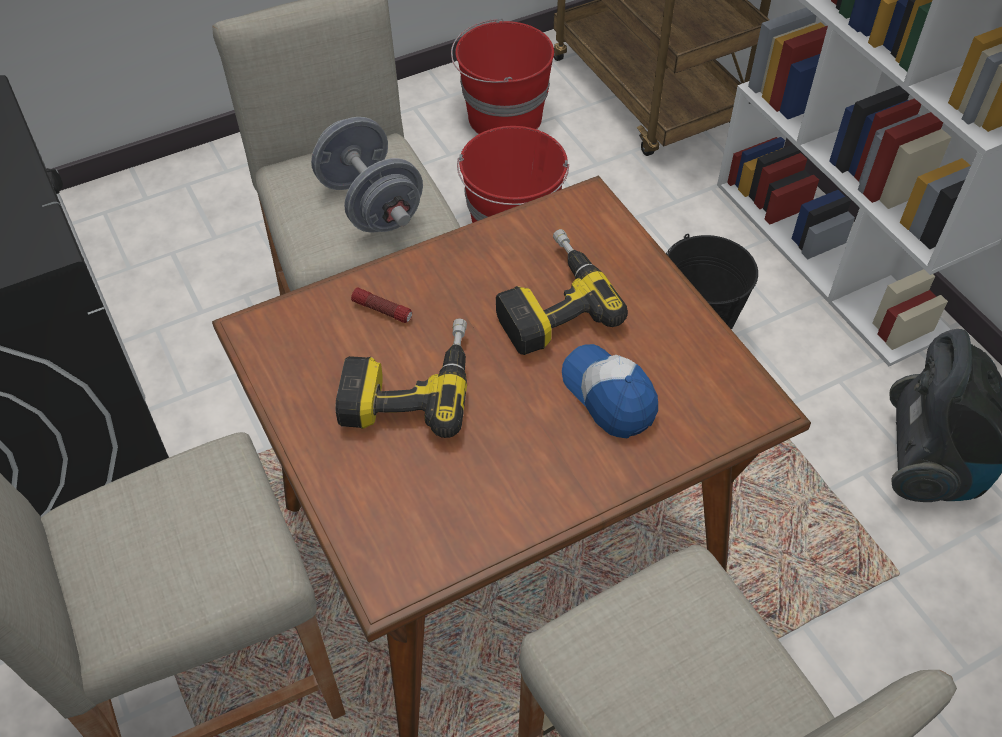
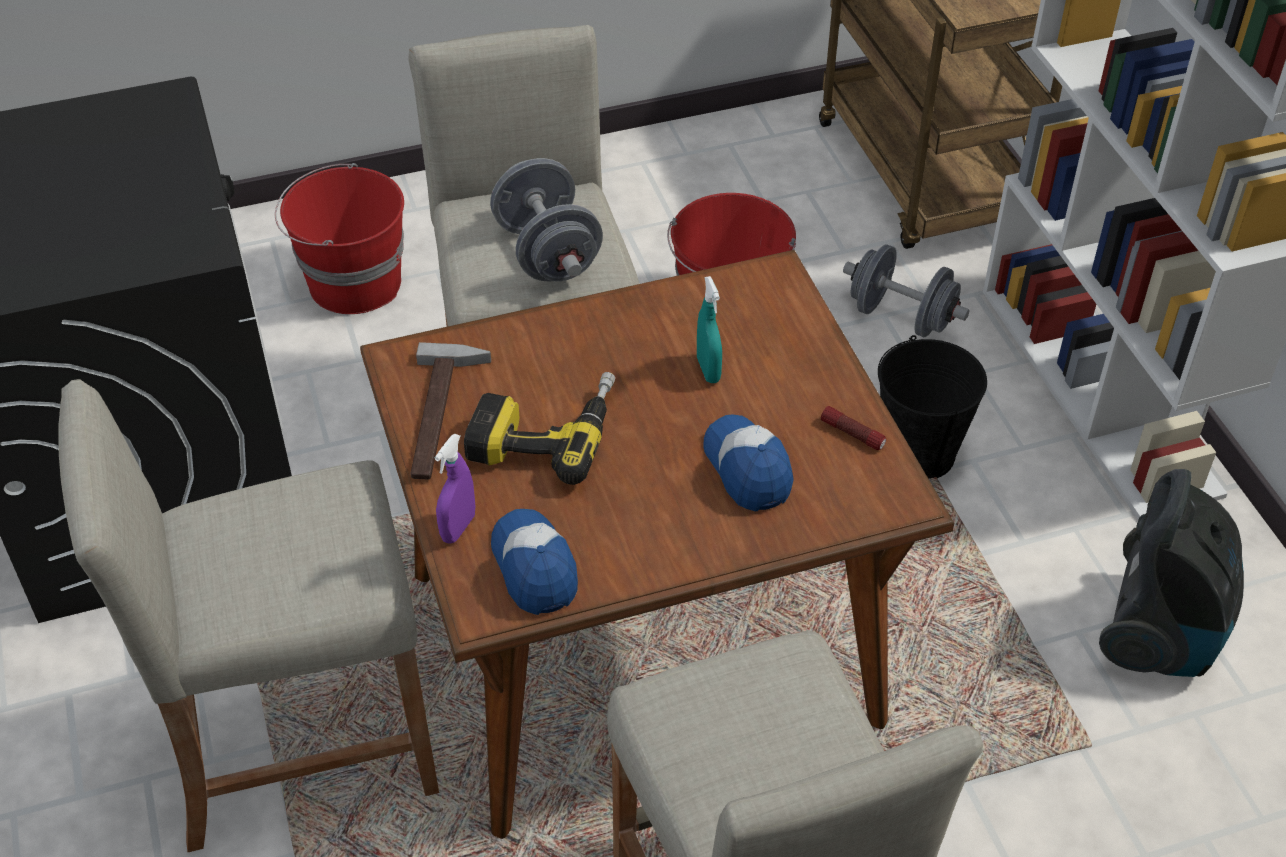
camera: 10 degrees right, 5 degrees down
(307, 382) = (443, 415): none -> hammer
(344, 498) = (458, 528): none -> purple spray bottle
(382, 310) = (534, 357): flashlight -> flashlight (852, 434)
(428, 529) = (535, 567): none -> cap
(502, 117) = (744, 185): red bucket -> red bucket (352, 283)
(549, 301) = (708, 370): power drill -> turquoise spray bottle
(656, 215) = (901, 317): none -> grey dumbbell

